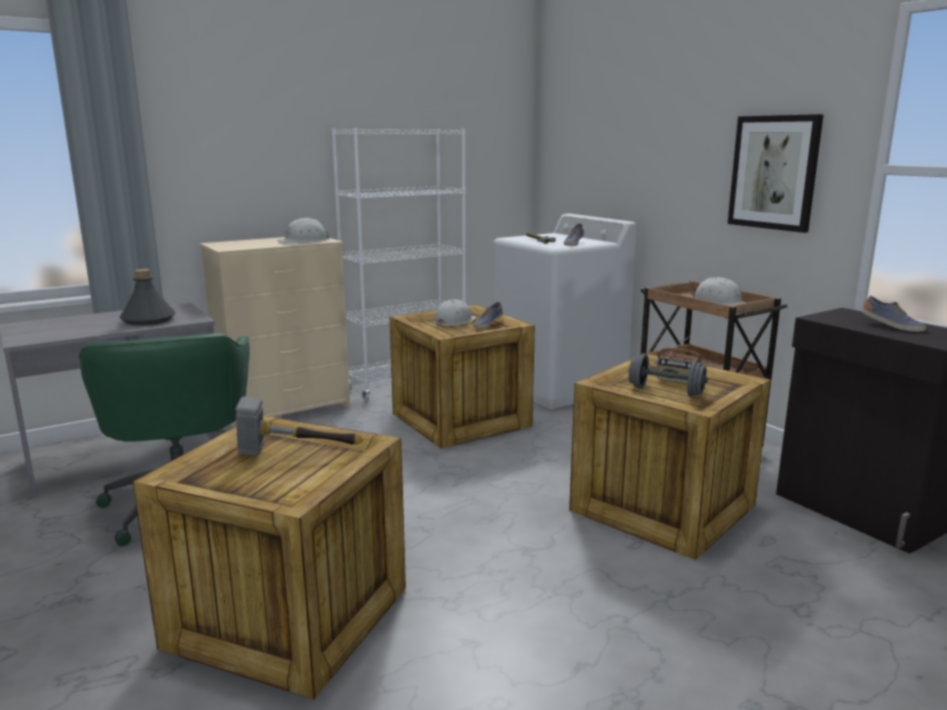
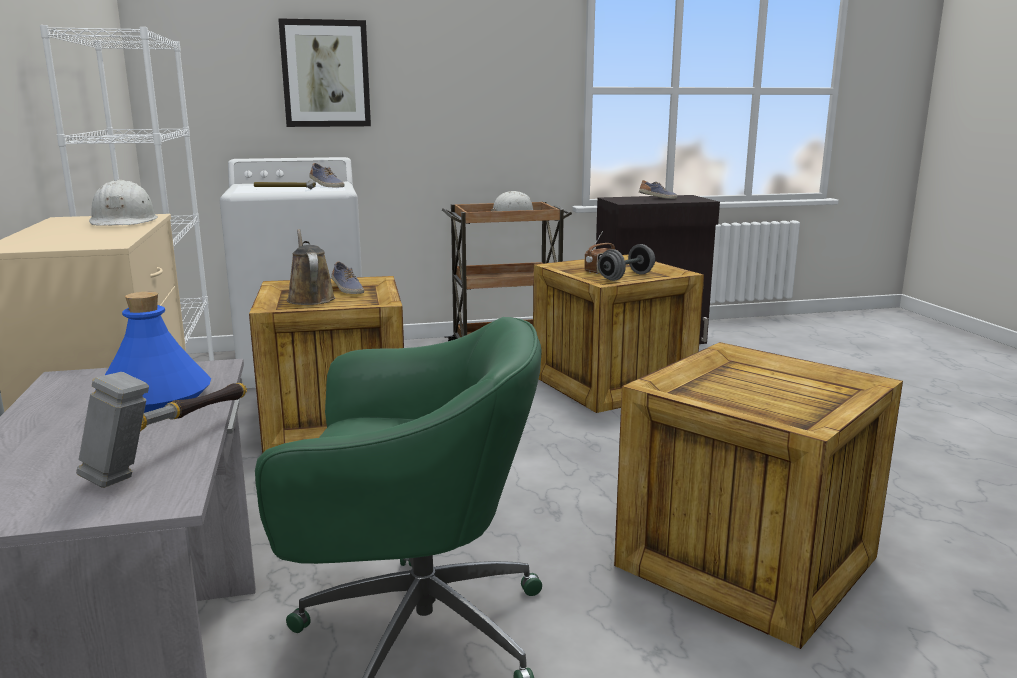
camera: 70 degrees left, 0 degrees up
(148, 320) = (154, 397): grey bottle -> blue bottle
(295, 455) = (736, 383): hammer -> hammer (175, 450)
(454, 322) = (310, 298): white hard hat -> brown watering can
(774, 172) = (500, 96): picture -> picture (325, 74)

